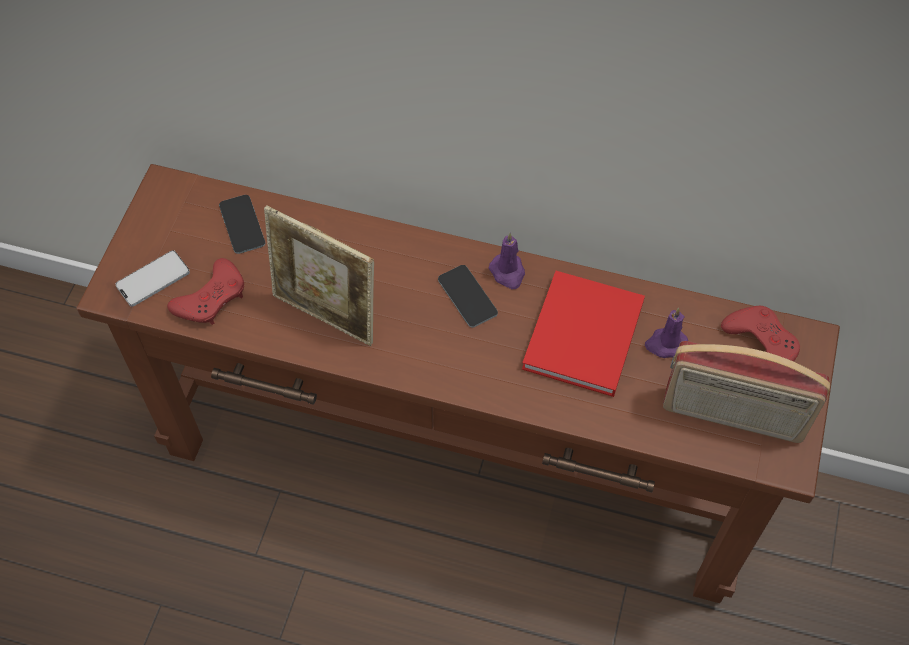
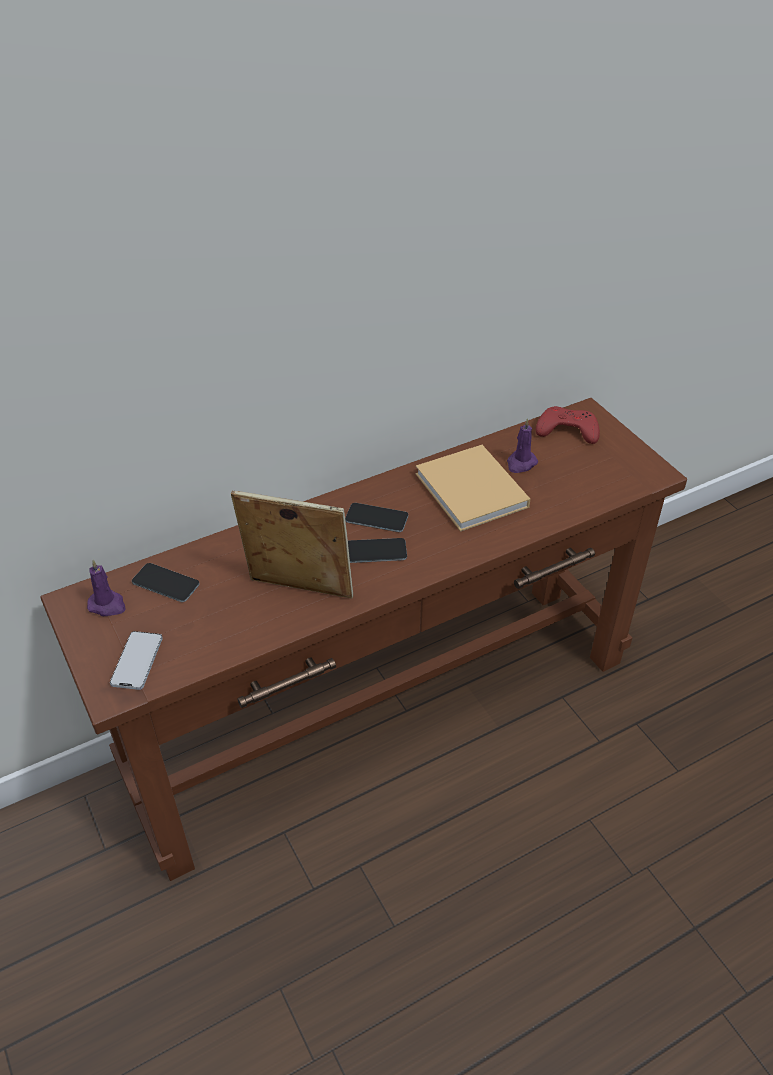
camera: 45 degrees left, 15 degrees down
(211, 298) = (199, 640): red game controller -> none
(326, 316) = (298, 591): picture frame -> picture frame turned 150 degrees counterclockwise
(428, 328) = (375, 551): none -> phone
(508, 272) = (384, 490): purple candle -> purple candle (107, 605)
(582, 339) = (473, 492): red book -> beige book
(732, 417) = (601, 472): radio -> none

